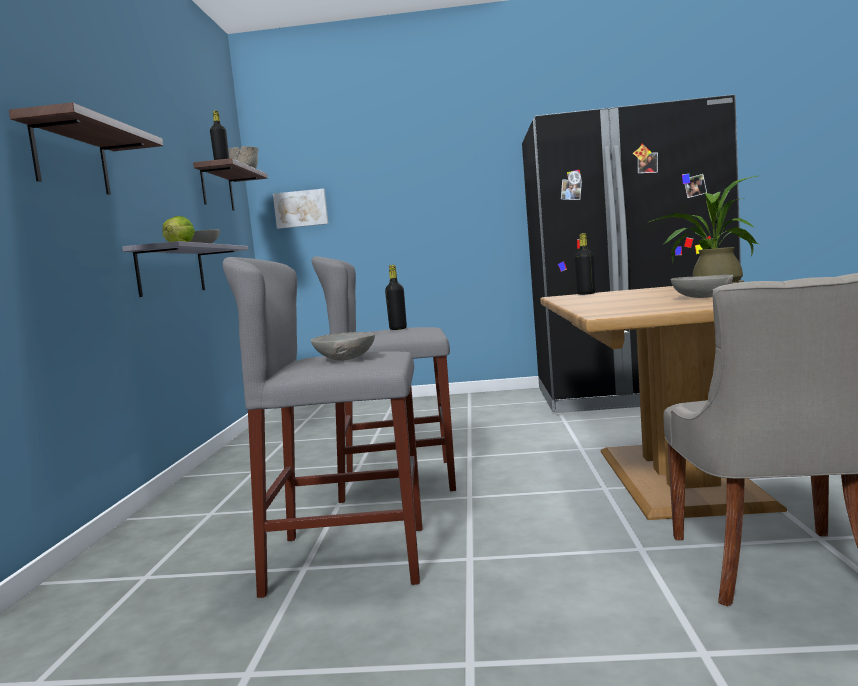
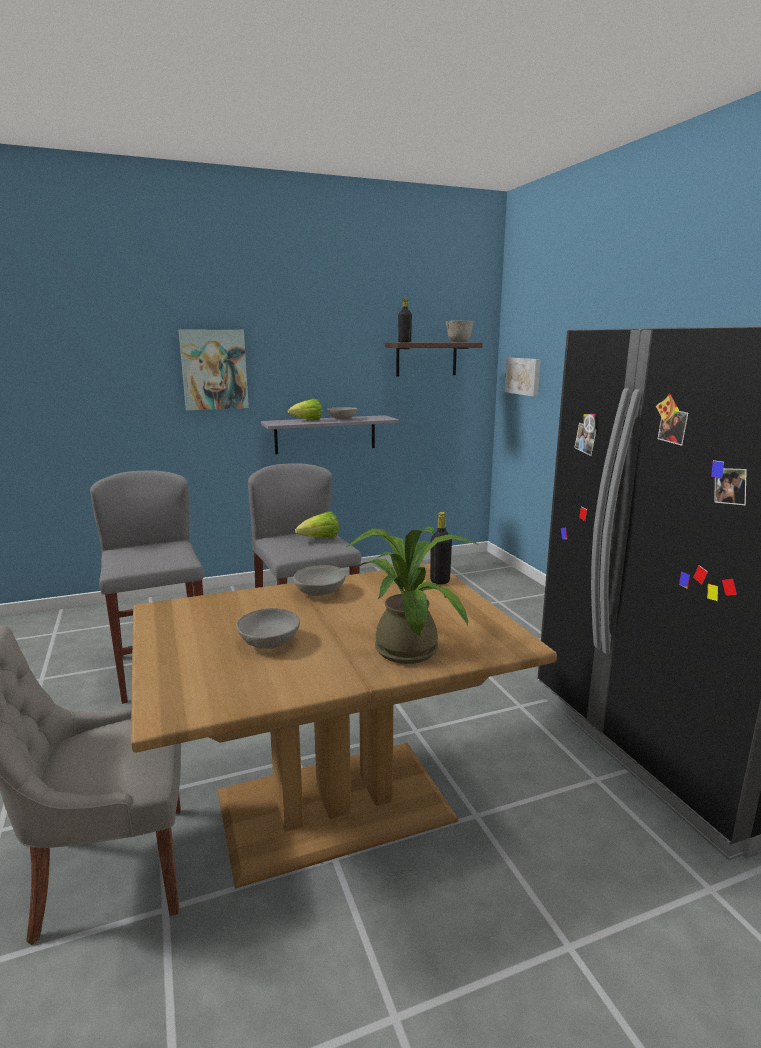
camera: 65 degrees right, 10 degrees up
(71, 158) = (214, 369): shelf -> picture
(346, 359) = (144, 555): grey bowl -> grey bowl (320, 592)
(398, 329) = (320, 539): black bottle -> lettuce

